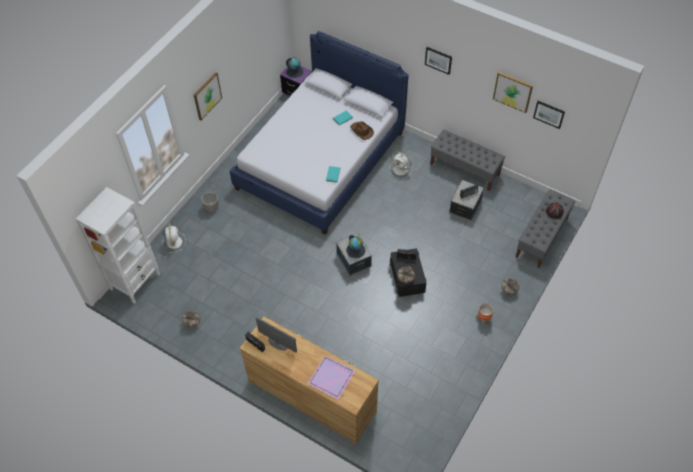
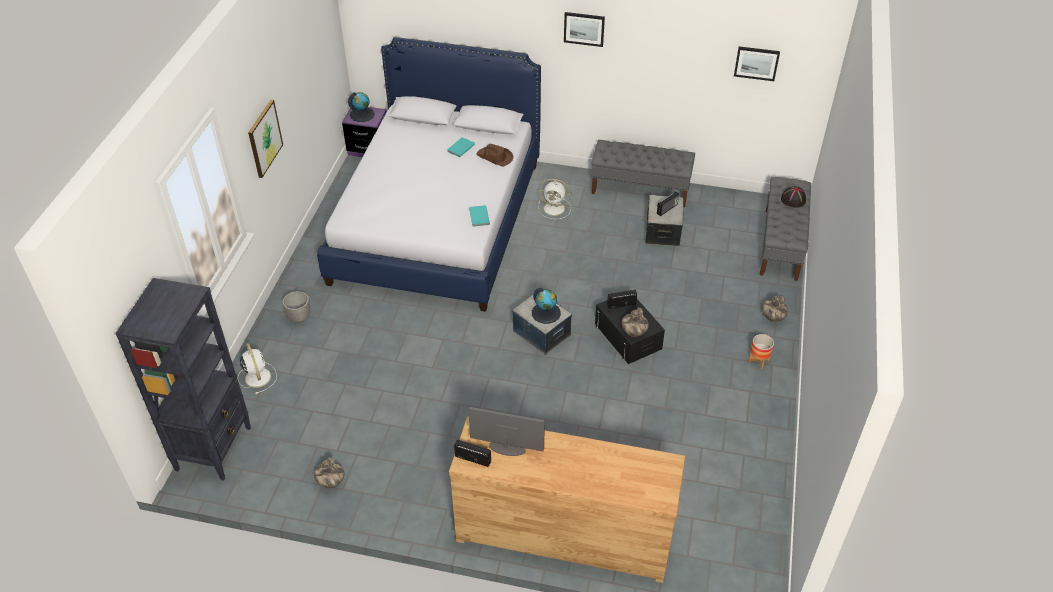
camera: 20 degrees left, 10 degrees down
(135, 281) = (214, 448): white bookcase -> black bookcase
(331, 377) = (612, 471): purple tray -> none
(512, 91) = (700, 44): picture -> none

